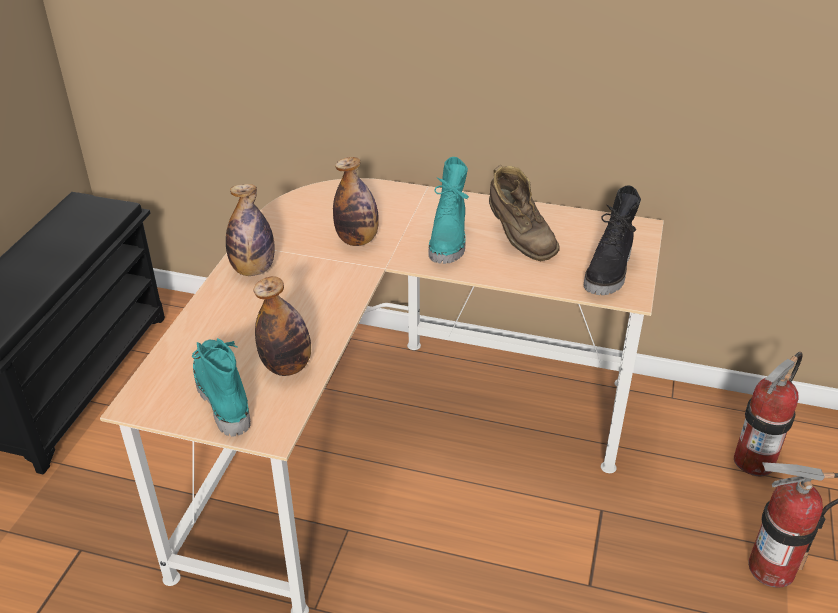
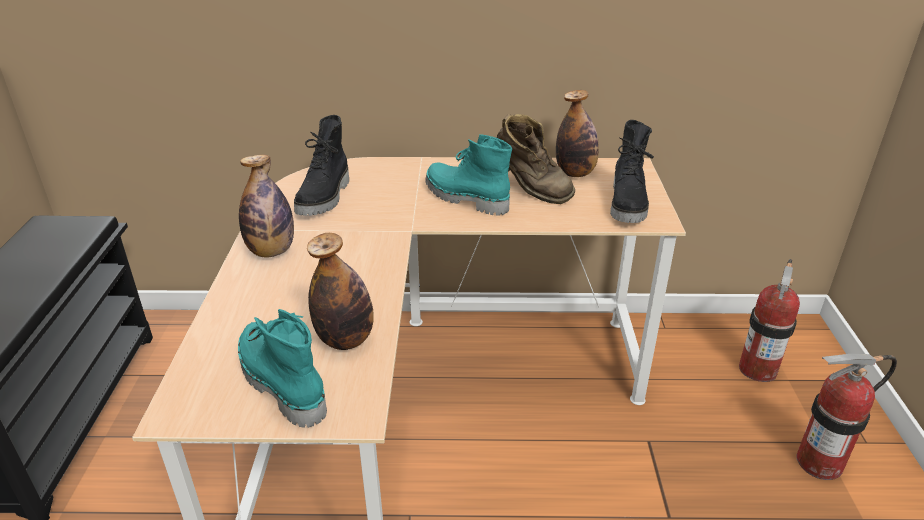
camera: 15 degrees left, 5 degrees down
(319, 220) = (325, 198): none -> black boot
(357, 240) = (372, 210): bottle -> bottle (575, 173)
(449, 241) = (465, 199): turquoise boot -> turquoise boot turned 135 degrees clockwise

